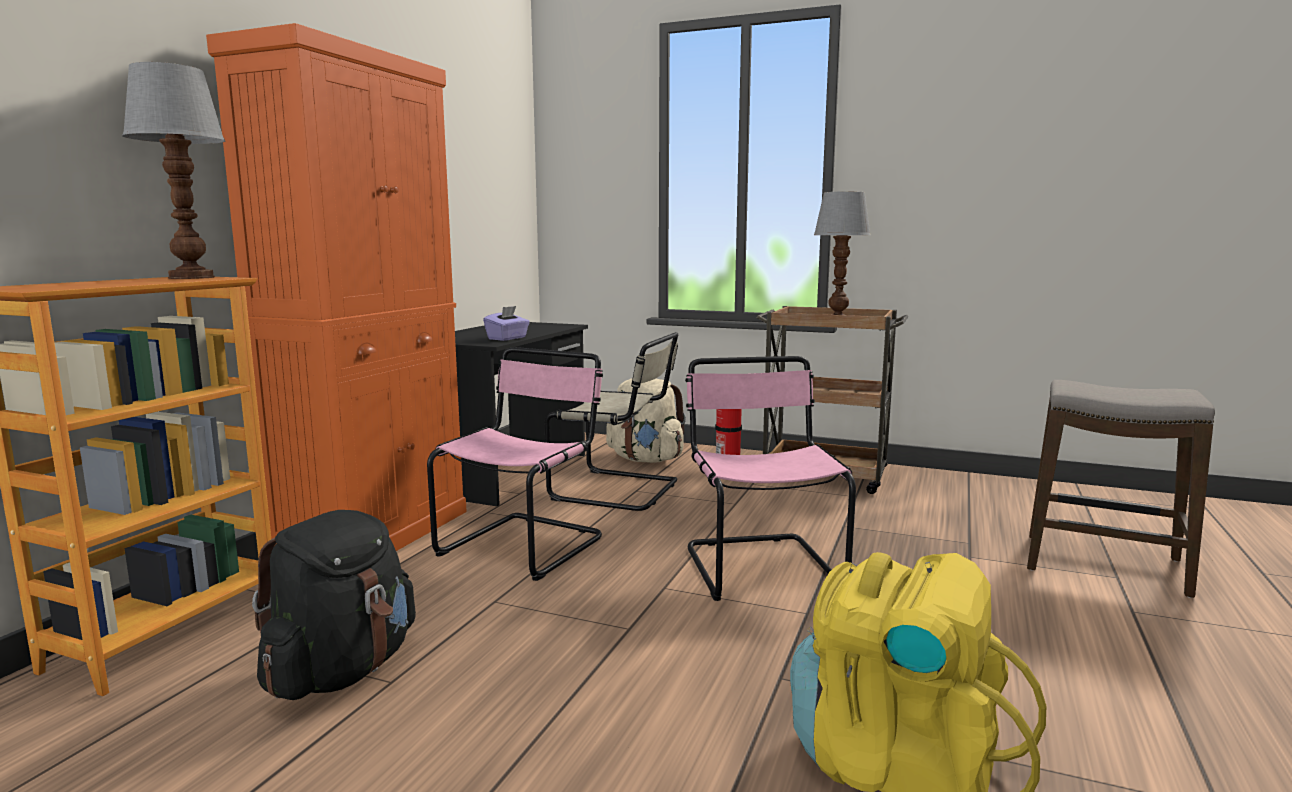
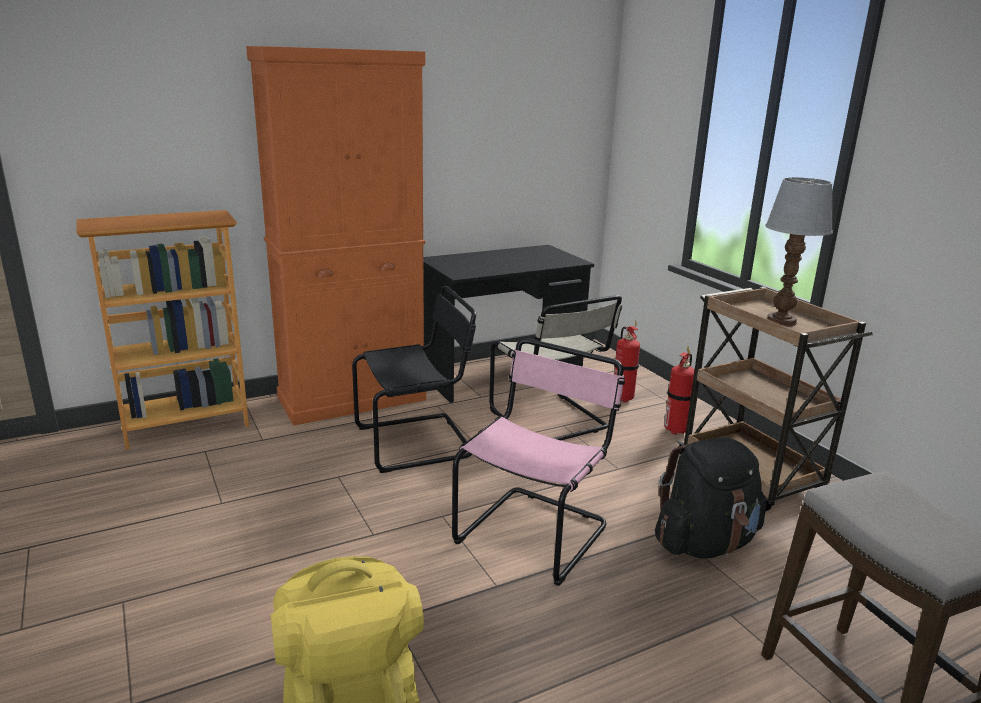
camera: 40 degrees right, 10 degrees up
(192, 277) = (210, 216): table lamp -> none
(342, 671) = (214, 485): black backpack -> black backpack (705, 543)
(507, 338) = (486, 271): purple tissue box -> none
(525, 544) = (418, 442): pink chair -> black chair
(646, 459) = (621, 398): beige backpack -> fire extinguisher

